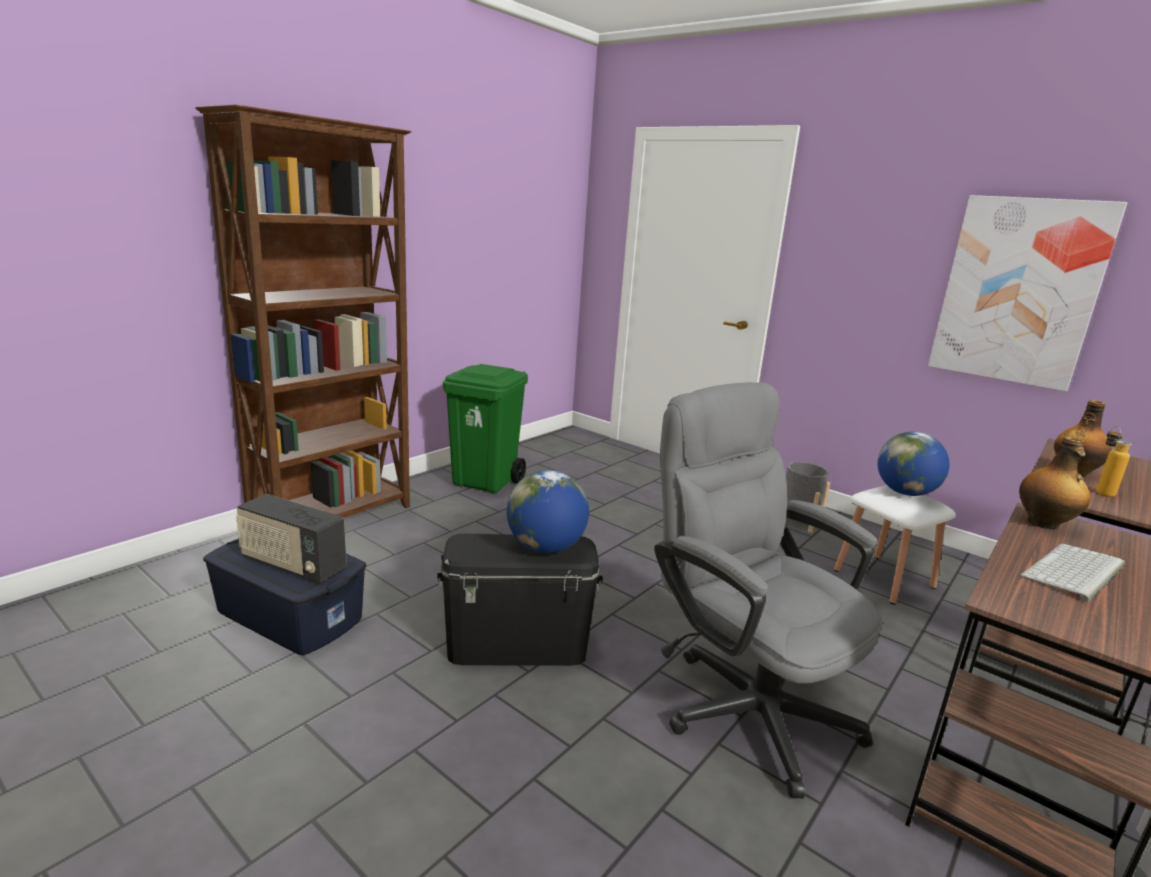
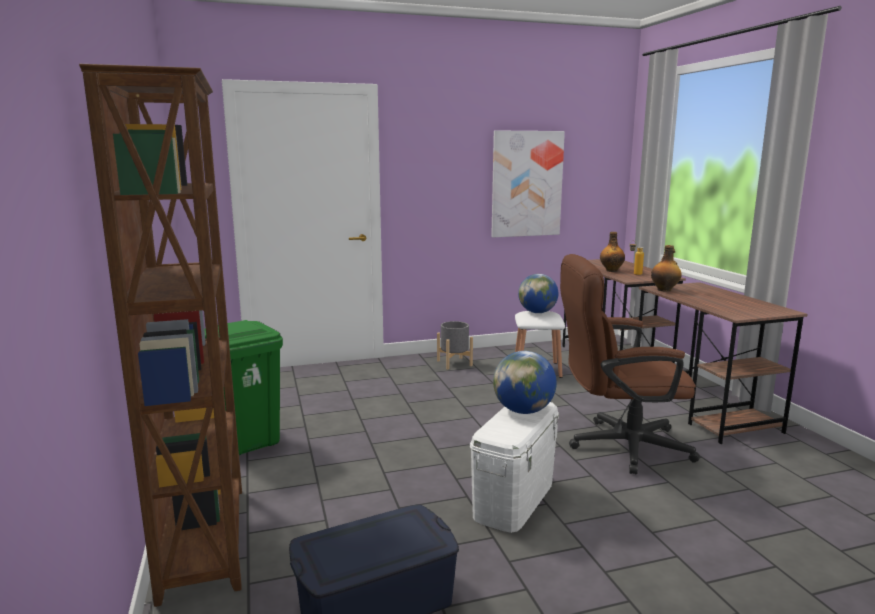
camera: 55 degrees left, 5 degrees down
(292, 565) = (390, 540): radio -> none
(517, 645) = (514, 499): black storage box -> white storage box
(744, 701) = (618, 446): grey office chair -> brown office chair
(1075, 573) = (713, 300): keyboard -> none

